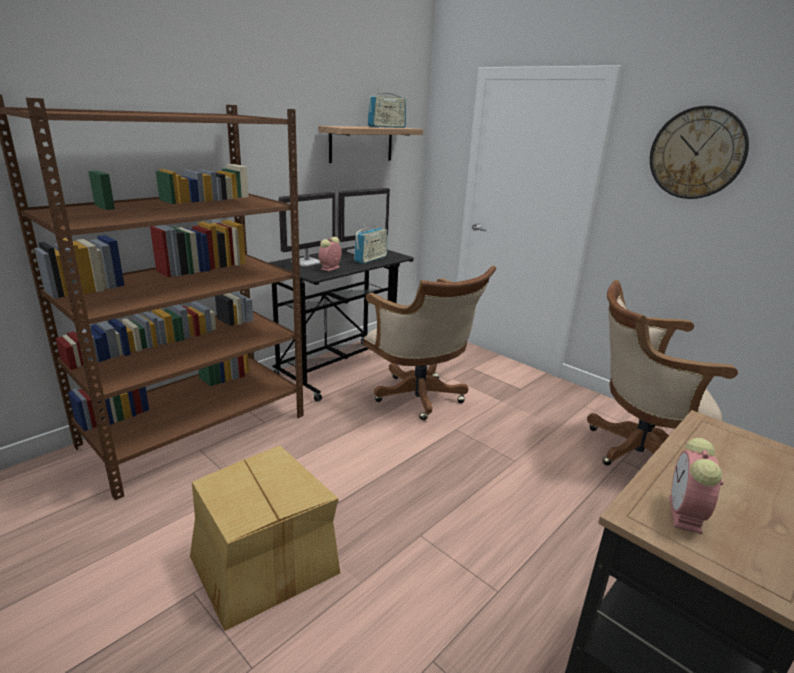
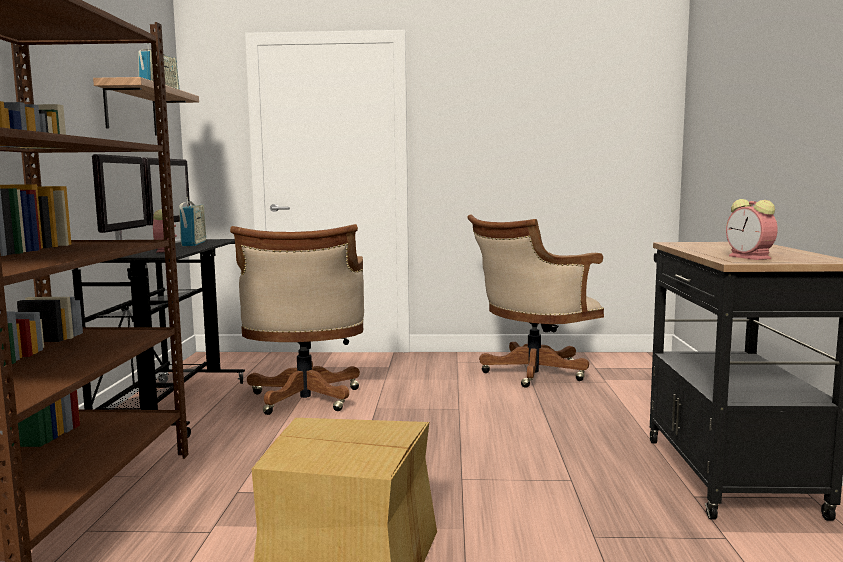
camera: 40 degrees left, 15 degrees down
(421, 398) = (305, 400): office chair -> office chair turned 75 degrees clockwise
(697, 153) = (489, 101): wall clock -> none

